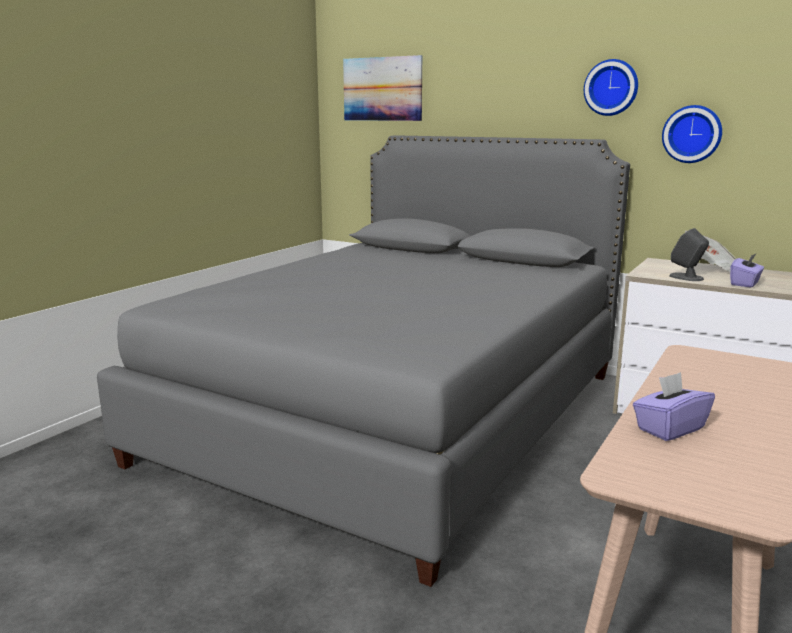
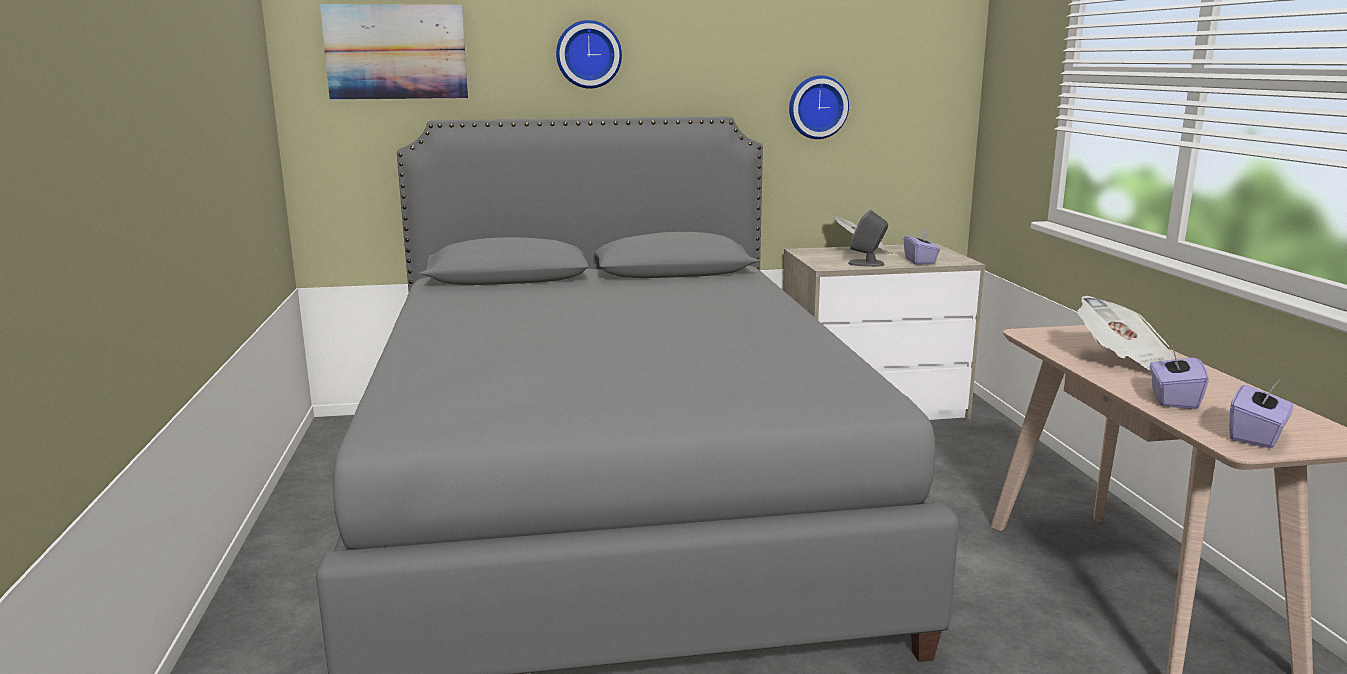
camera: 40 degrees left, 0 degrees up
(611, 87) = (727, 55): wall clock -> wall clock (588, 54)
(661, 477) = (1256, 436): none -> purple tissue box
(719, 391) = (1124, 361): none -> newspaper

